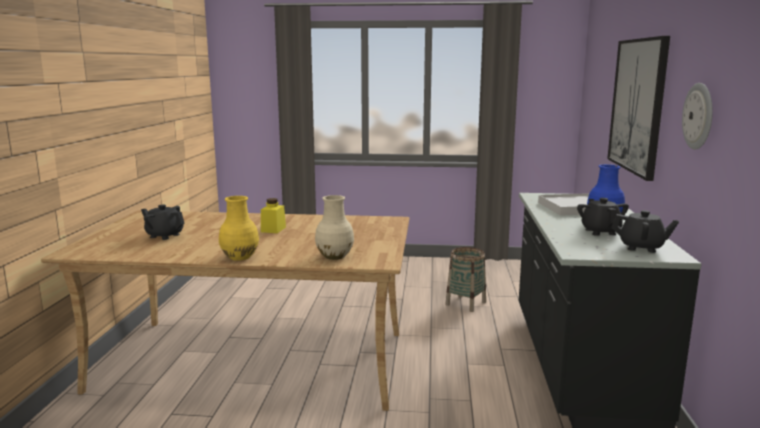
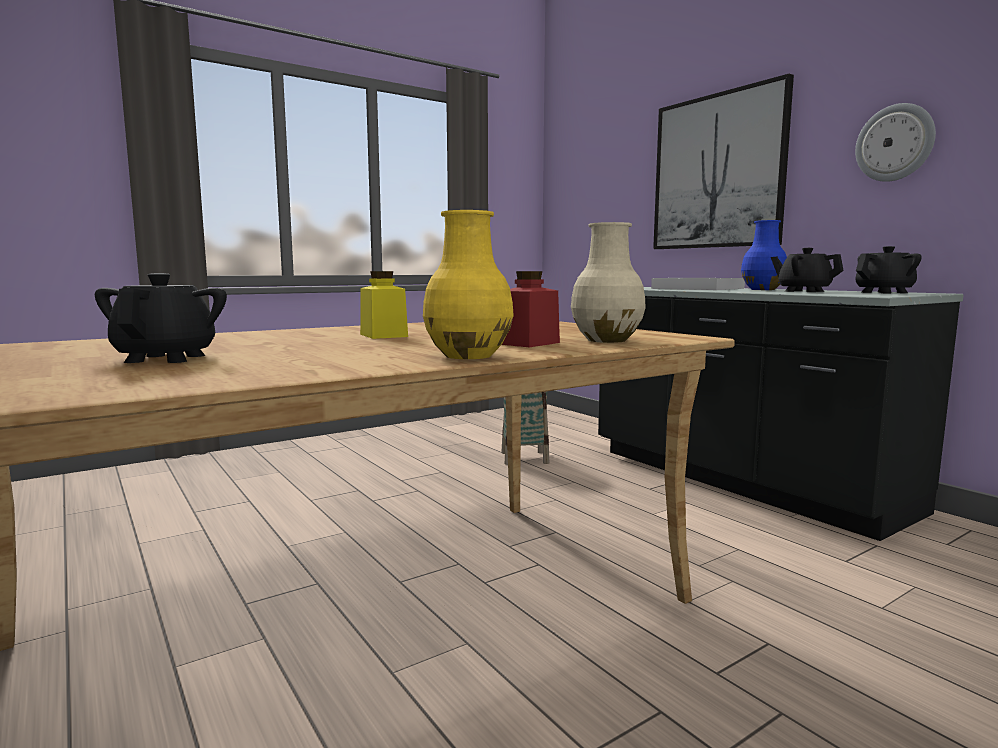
camera: 40 degrees left, 5 degrees down
(164, 235) = (167, 358): black teapot -> black teapot turned 105 degrees clockwise
(295, 251) = (528, 343): none -> red jar

